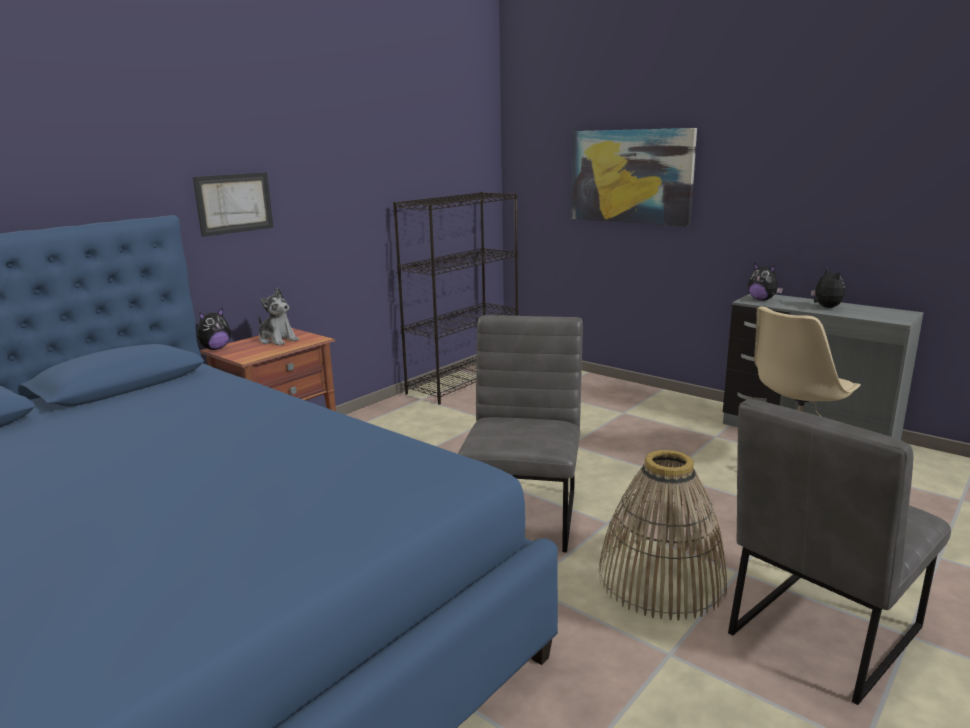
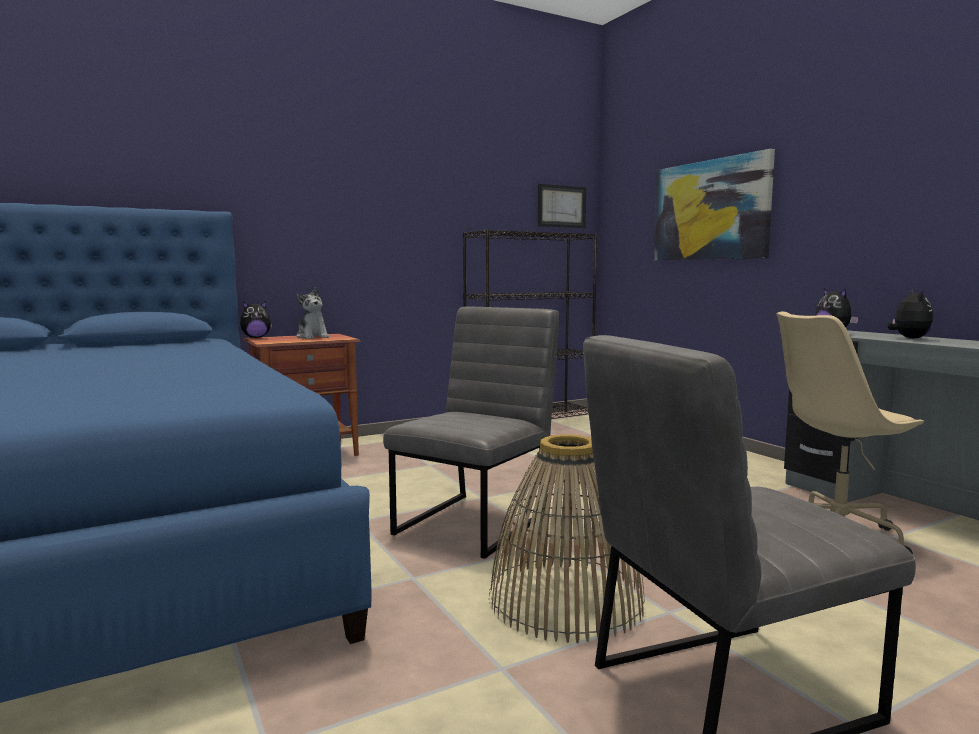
camera: 20 degrees right, 10 degrees down
(234, 203) = (295, 213): picture -> picture (561, 206)

